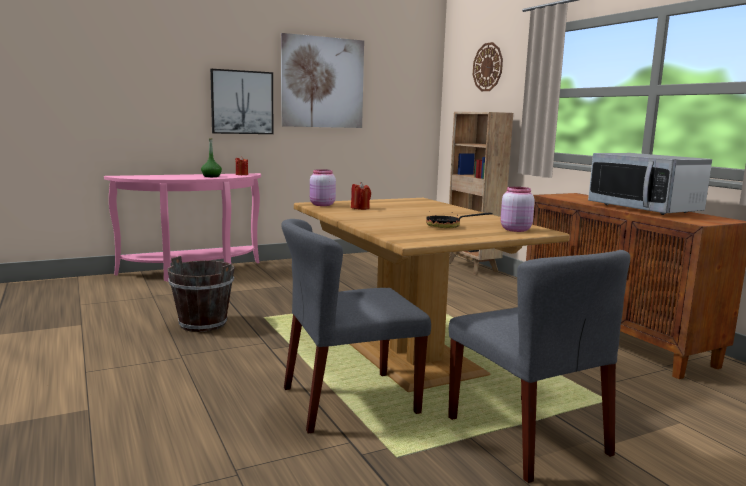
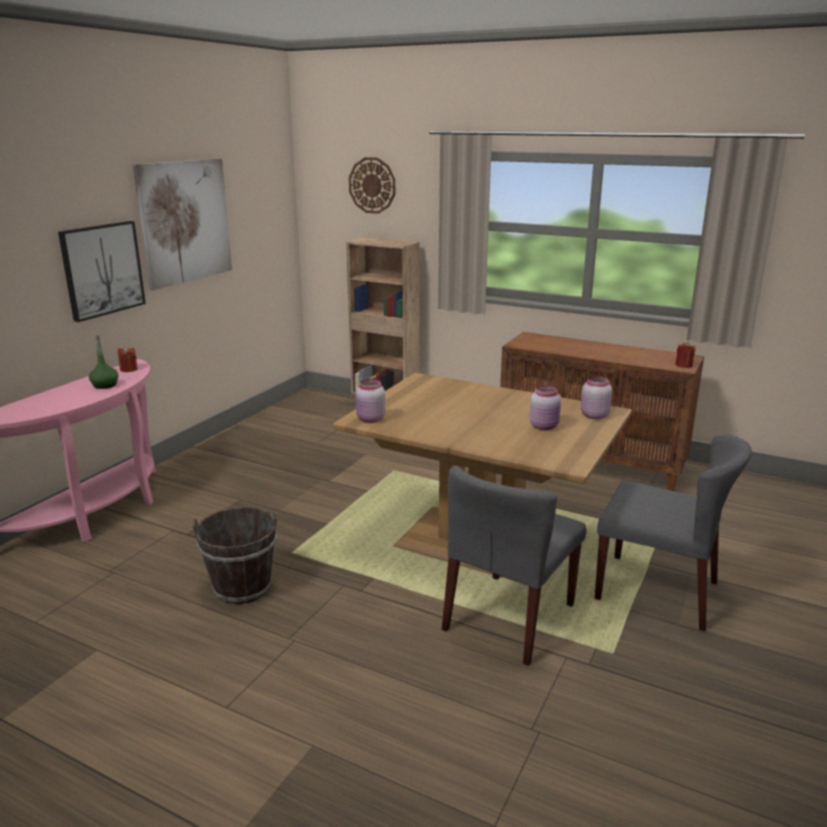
camera: 35 degrees left, 10 degrees up
(360, 208) = (415, 415): red candle -> red candle (683, 365)
(449, 226) = (544, 426): frying pan -> pink jar
(644, 208) = (617, 352): microwave -> none

